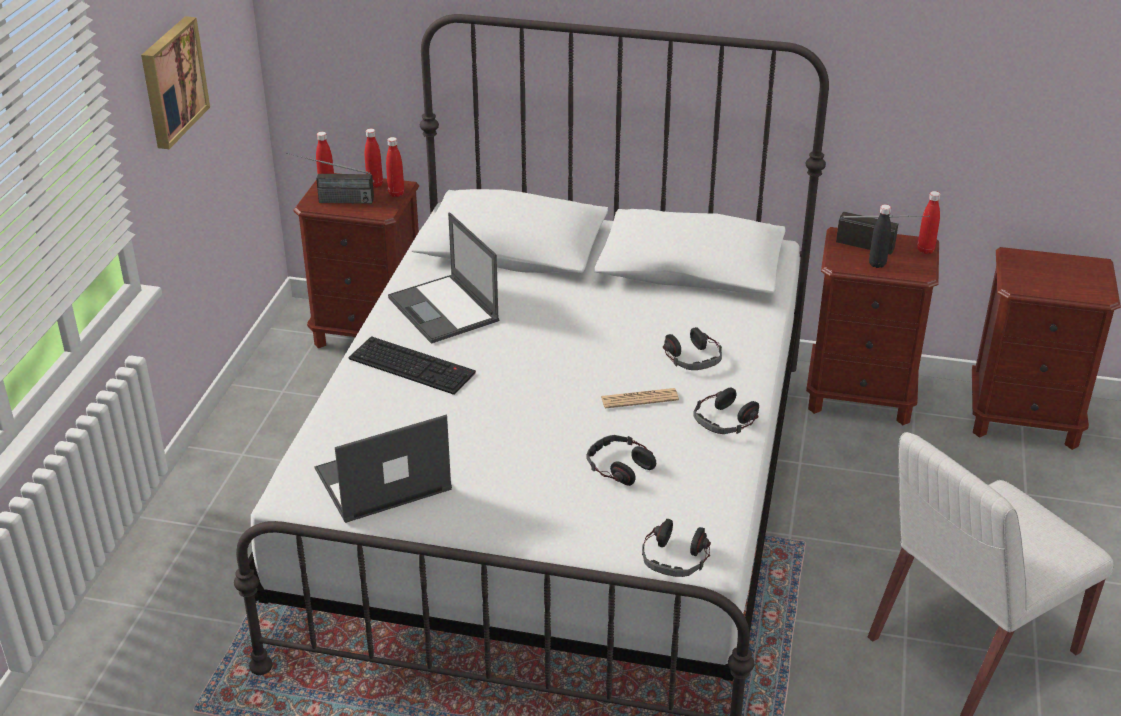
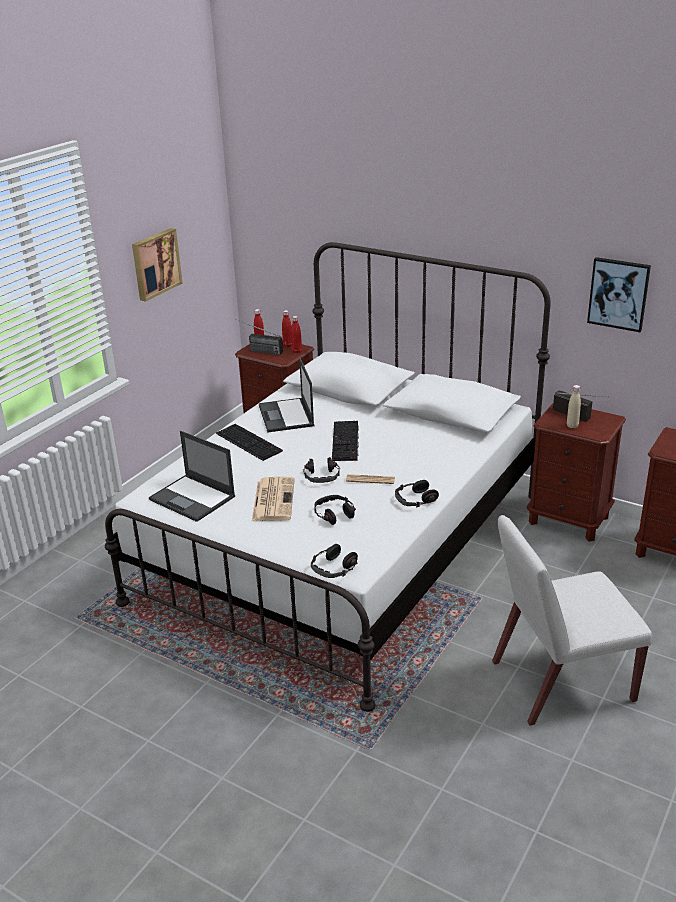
camera: 20 degrees right, 5 degrees down
(381, 480) = (193, 498): laptop -> laptop turned 135 degrees counterclockwise
(511, 459) = (273, 499): none -> newspaper
(564, 340) = (346, 441): none -> keyboard
(693, 358) = (418, 462): headphones -> headphones (322, 476)
(877, 264) = (572, 426): black bottle -> beige bottle
(925, 250) = (611, 422): red bottle -> none
(930, 63) = (618, 294): none -> picture

